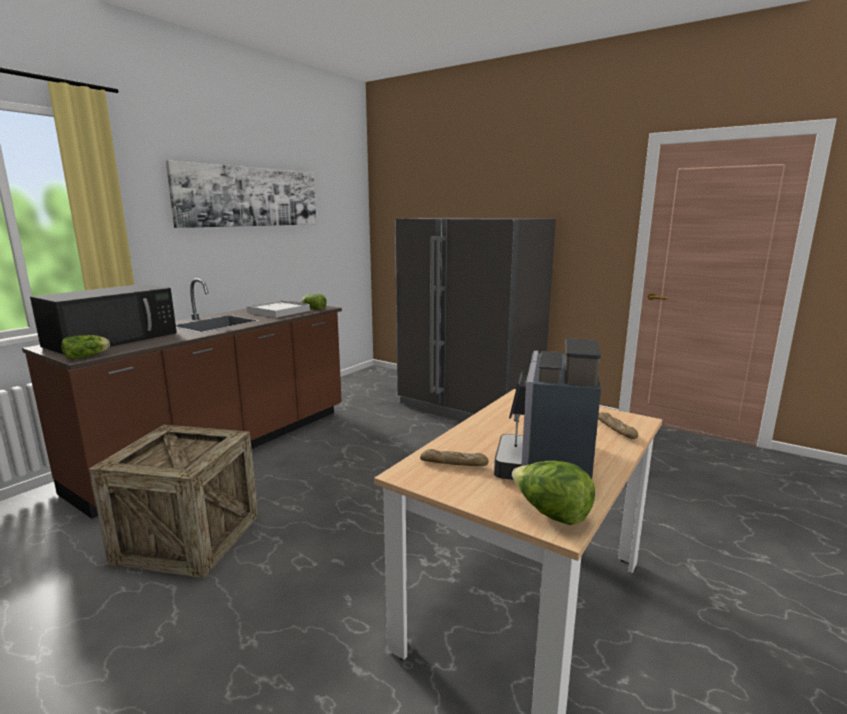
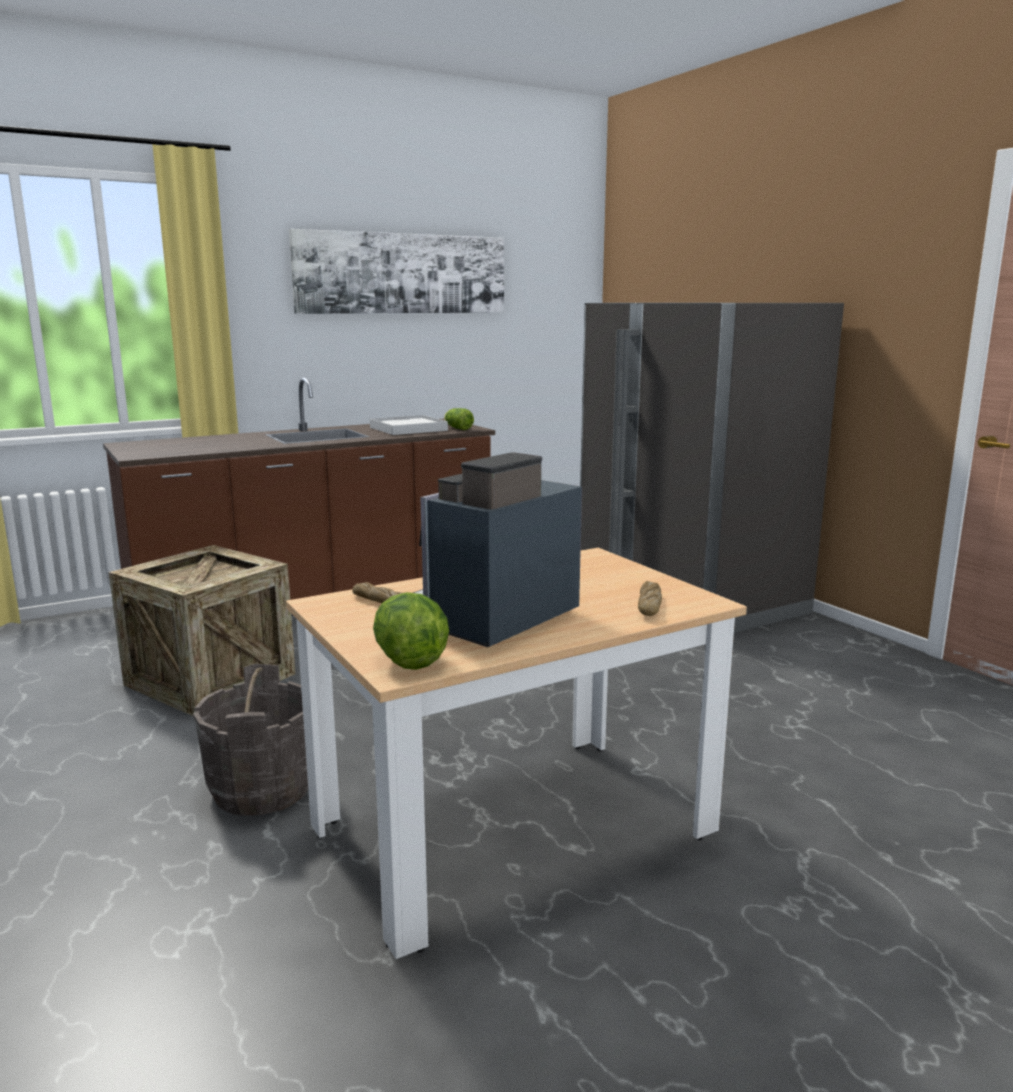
camera: 25 degrees right, 0 degrees up
(88, 356) = (145, 455): lettuce -> none
(113, 339) = (191, 442): black microwave -> none
(318, 629) = (261, 789): none -> grey bucket

